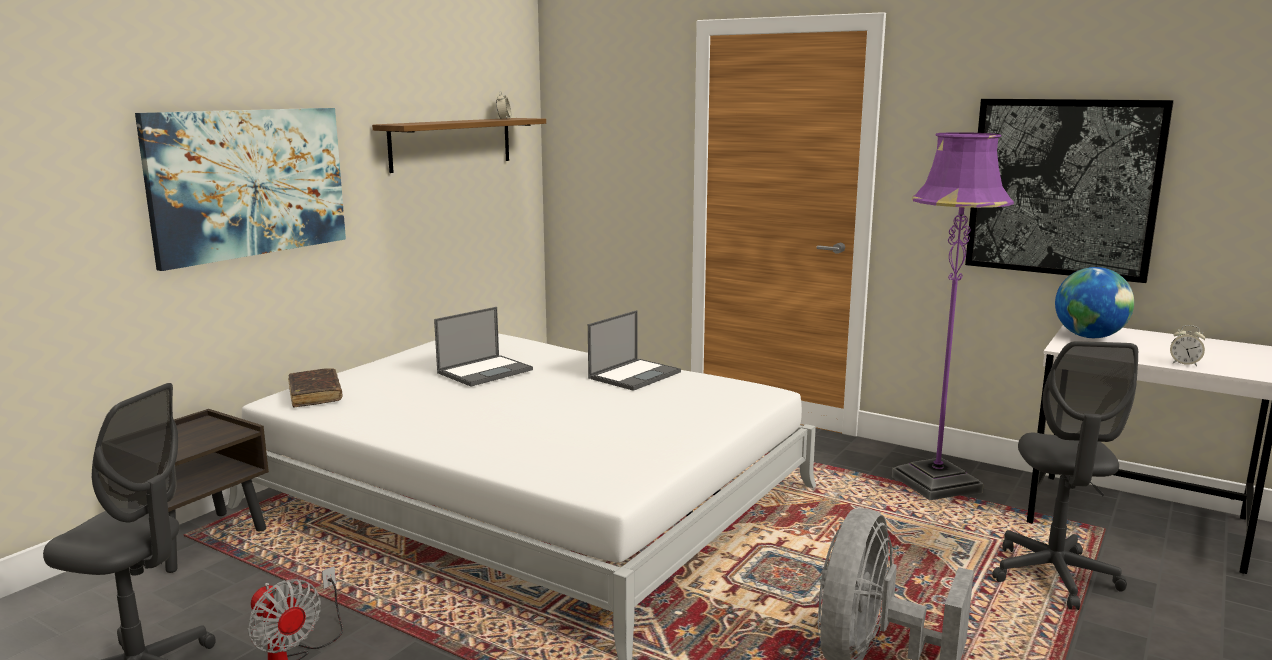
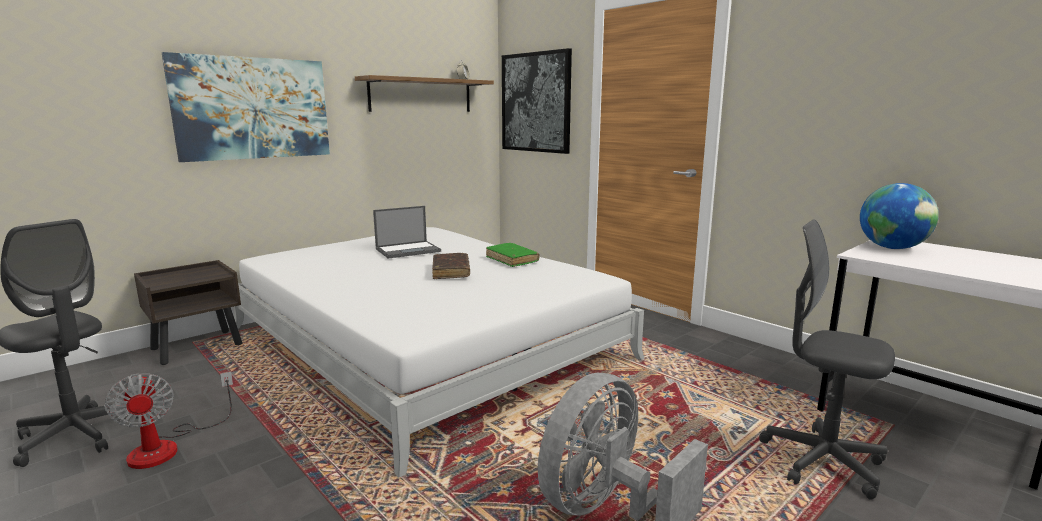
camera: 15 degrees right, 0 degrees up
(315, 395) = (286, 256): brown book -> brown book (451, 272)
(635, 375) = (512, 260): laptop -> green book
(936, 484) = (748, 369): purple floor lamp -> none
(1053, 576) = (821, 461): grey office chair -> grey office chair turned 105 degrees clockwise
(1062, 188) = (881, 115): picture -> picture (536, 102)
(1184, 364) = (980, 273): alarm clock -> none

